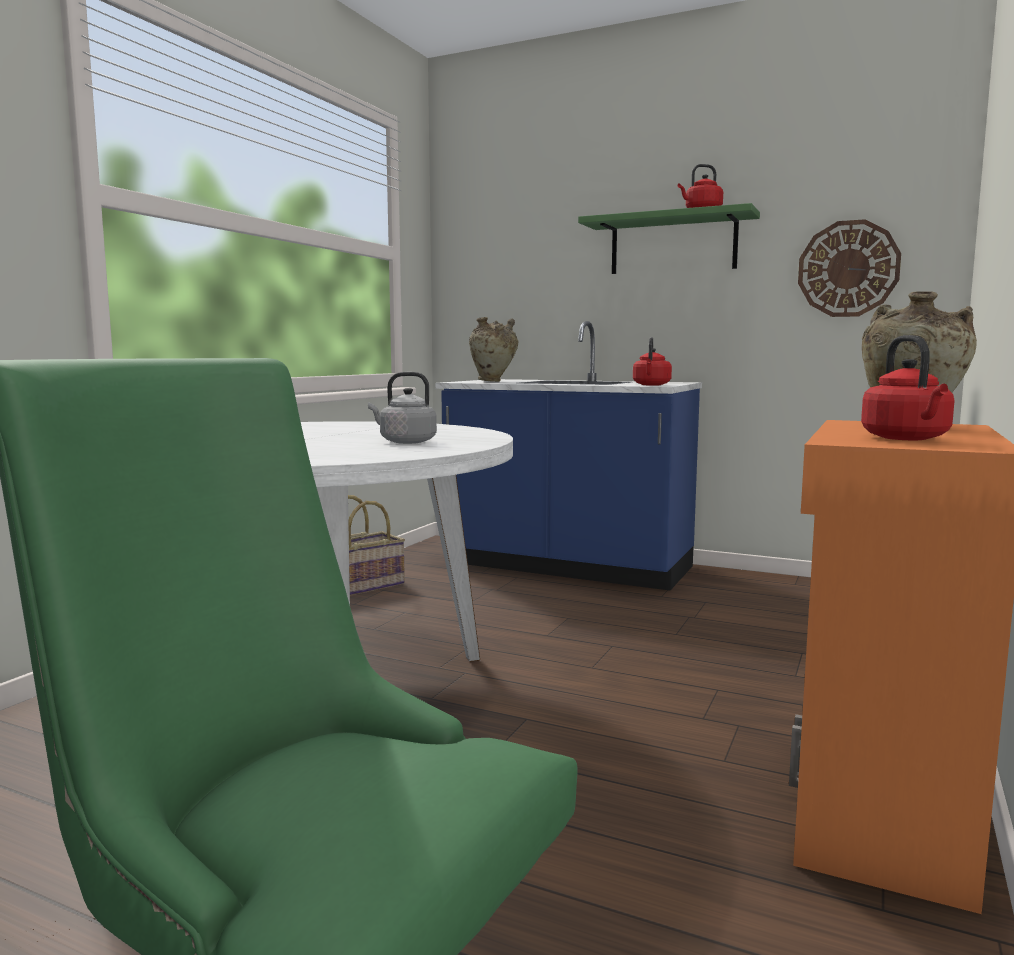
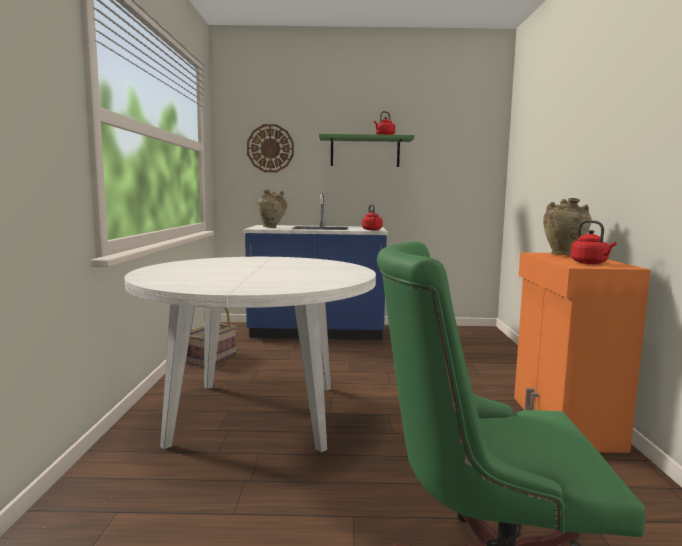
camera: 25 degrees left, 0 degrees up
(405, 442) = (318, 271): grey kettle -> none
(848, 269) = (453, 170): wall clock -> wall clock (270, 148)

